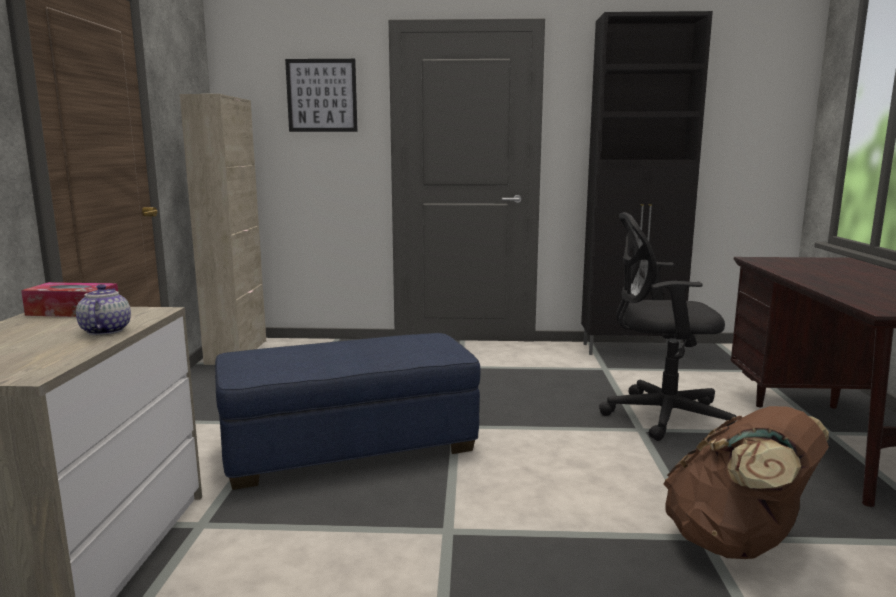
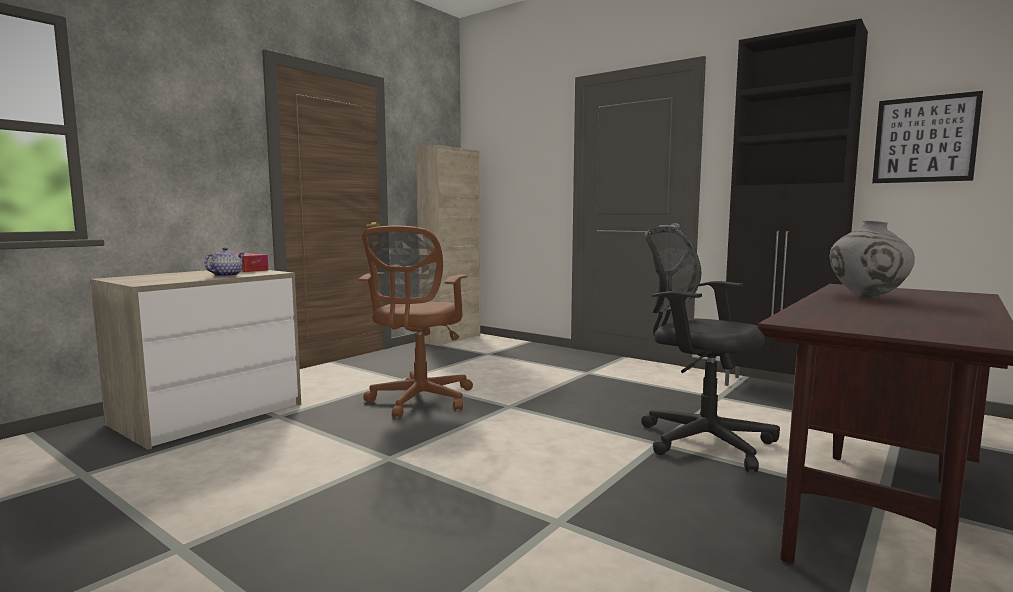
camera: 35 degrees right, 5 degrees down
(322, 95) = (527, 143): picture -> picture (924, 139)
(350, 447) = (419, 401): blue ottoman -> brown office chair
(736, 543) = (577, 535): brown backpack -> none
(816, 273) = (867, 298): none -> grey vase

